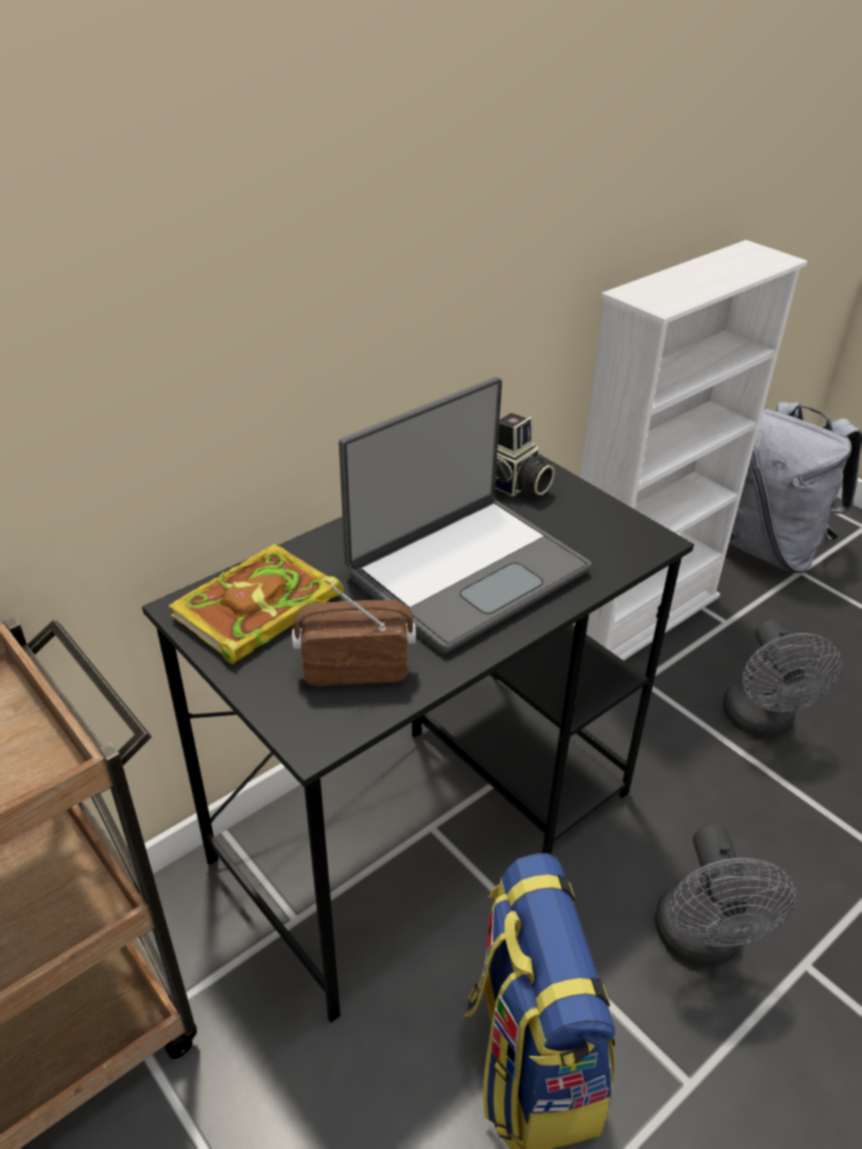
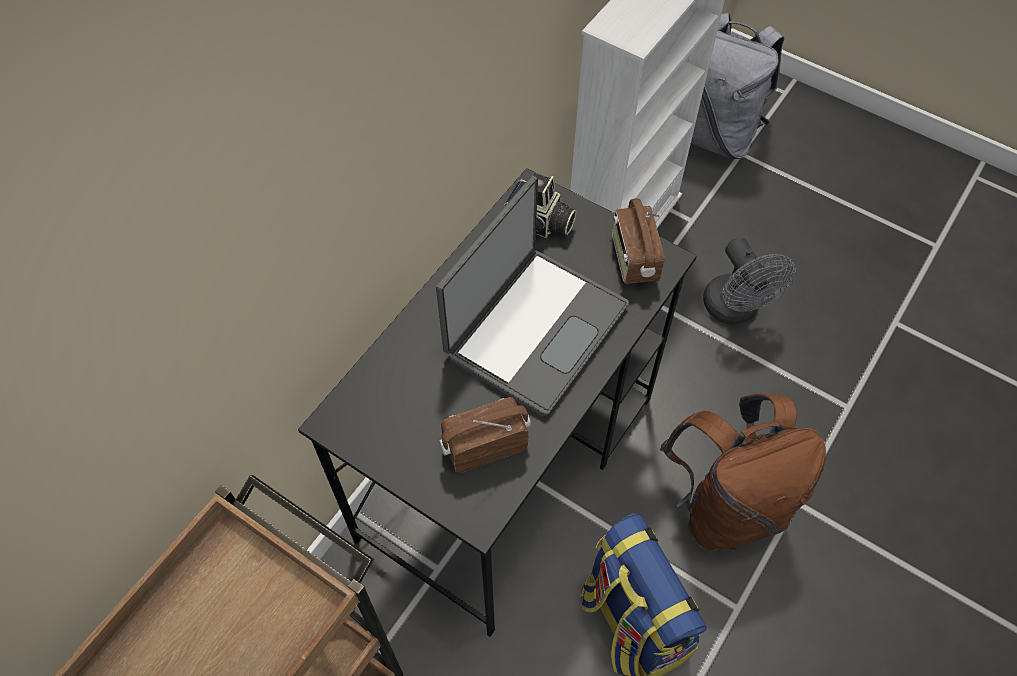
camera: 15 degrees left, 20 degrees up
(255, 611) = (389, 411): book -> none
(612, 533) = (633, 259): none -> radio
(702, 943) = (726, 505): grey fan -> brown backpack

